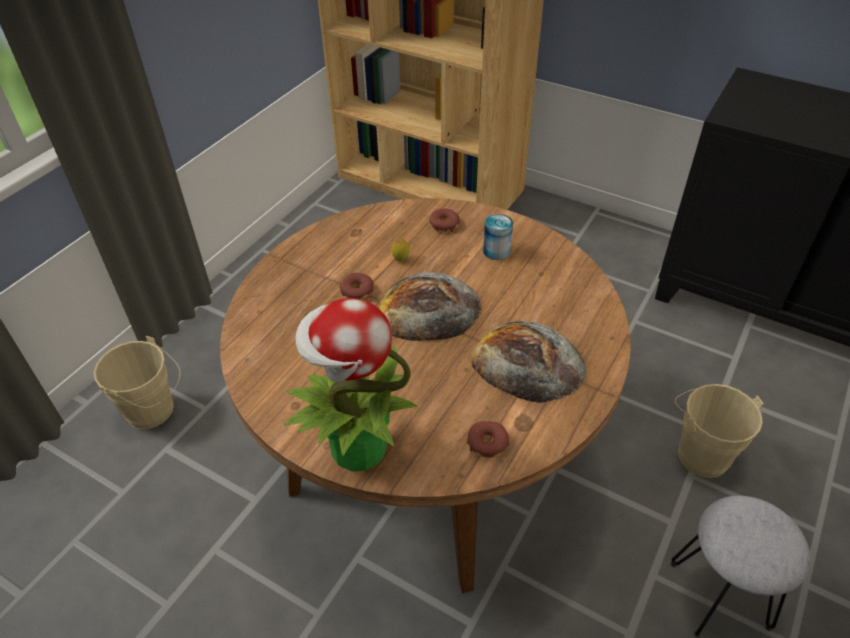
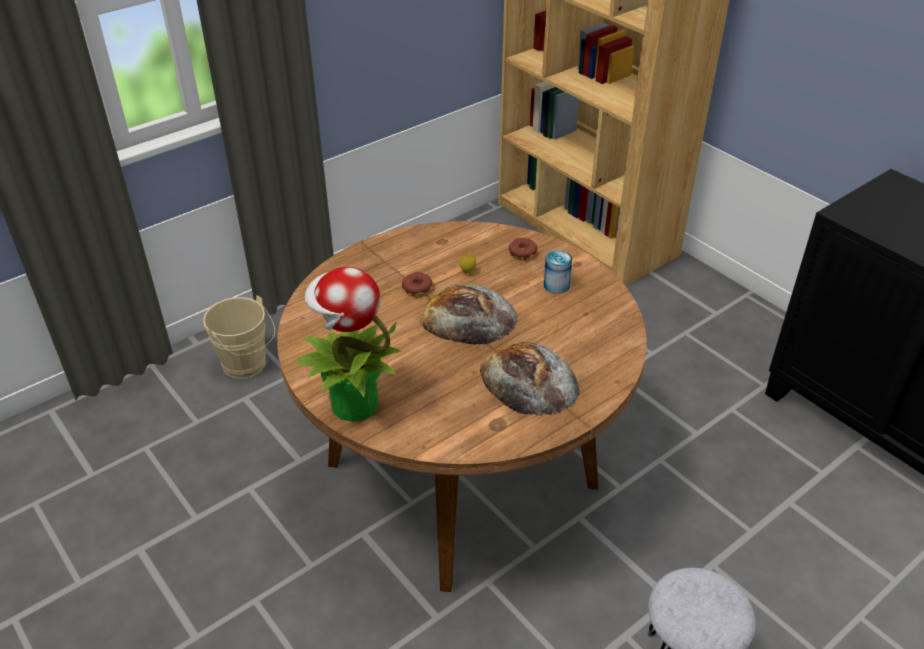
camera: 20 degrees right, 5 degrees down
(487, 443) = (458, 430): donut -> none
(700, 451) = (734, 546): beige bucket -> none

